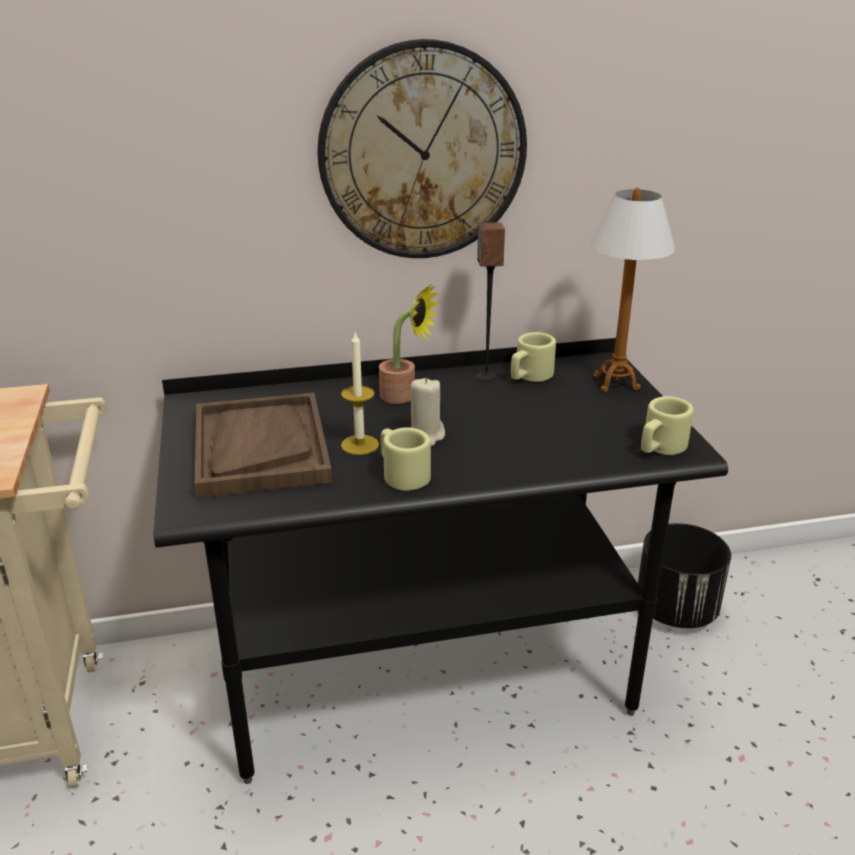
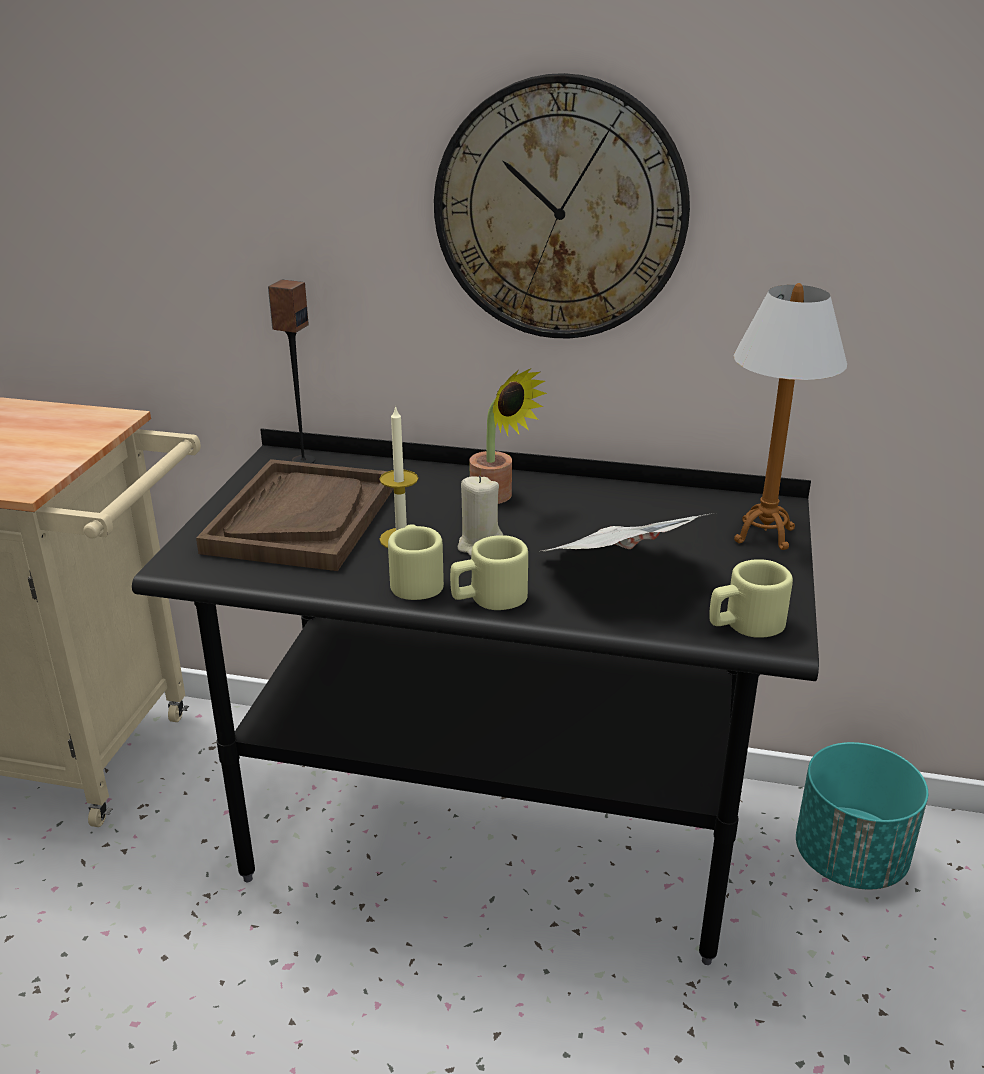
camera: 25 degrees right, 0 degrees up
(486, 376) = (610, 494): speaker -> speaker (303, 460)
(529, 376) = (662, 505): beige mug -> beige mug (488, 598)
(546, 431) = (621, 573): none -> newspaper
(676, 609) = (850, 859): black planter -> turquoise planter

